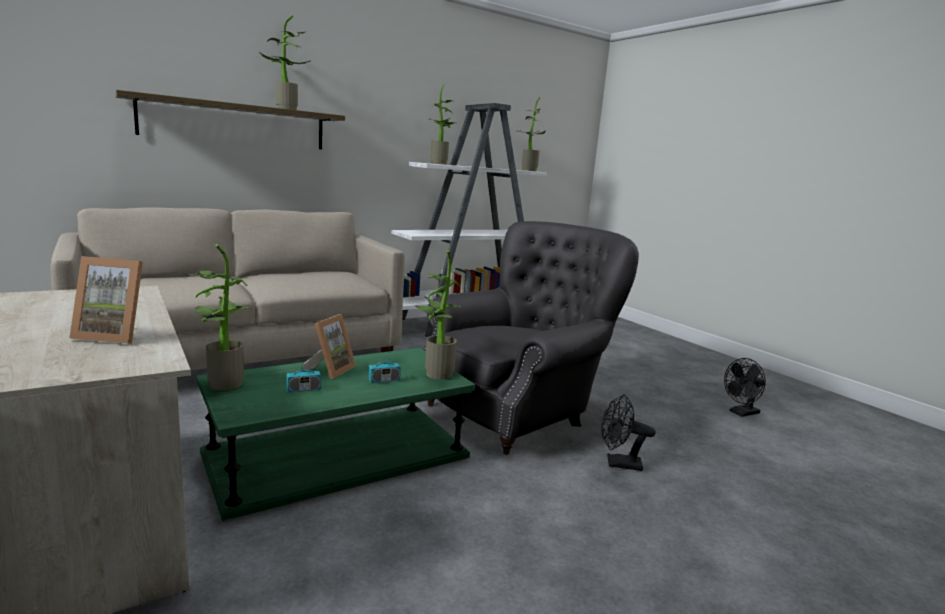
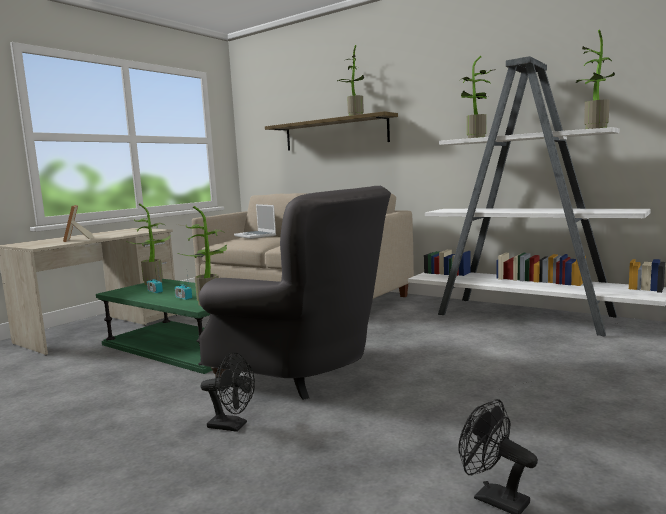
camera: 70 degrees right, 5 degrees down
(171, 279) = (256, 236): none -> laptop
(330, 370) = (192, 288): picture frame -> none
(618, 464) = (233, 426): black fan -> black fan turned 120 degrees clockwise

